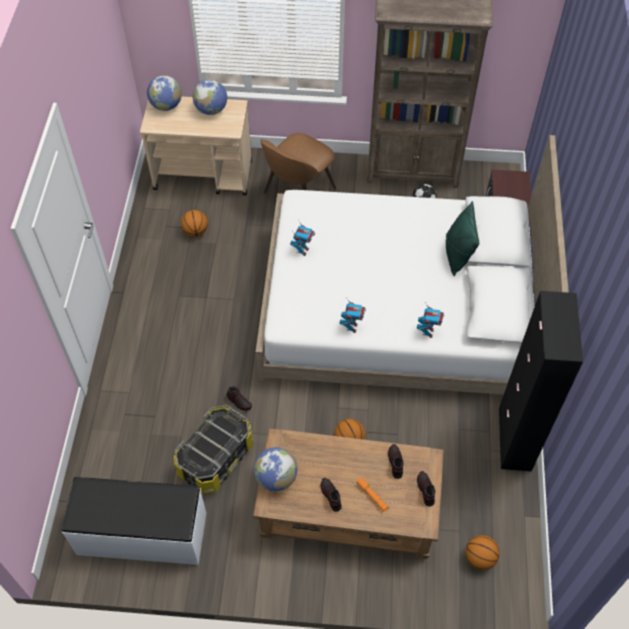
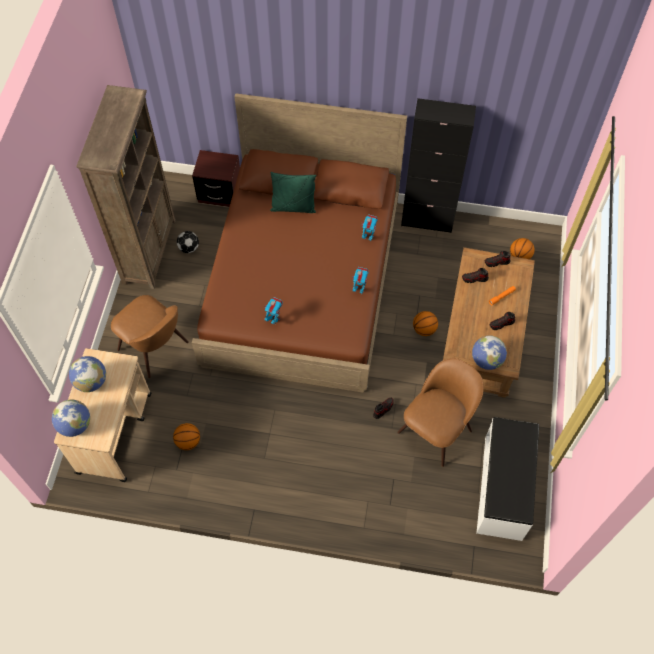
camera: 85 degrees left, 5 degrees up
(216, 459) = (436, 429): storage box -> brown chair
(397, 311) = (303, 282): white bed -> brown bed

